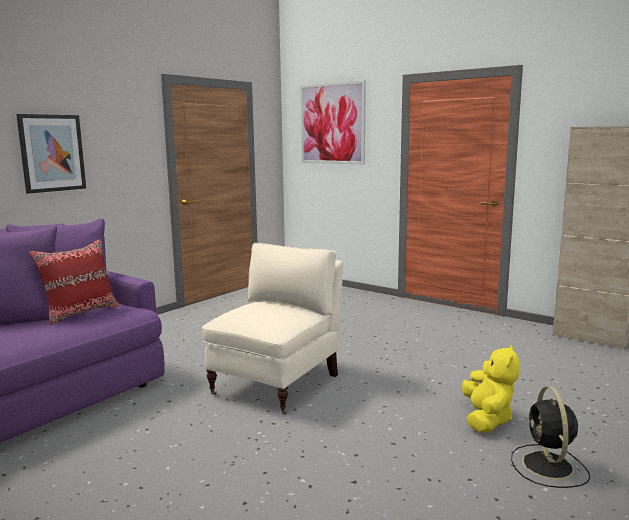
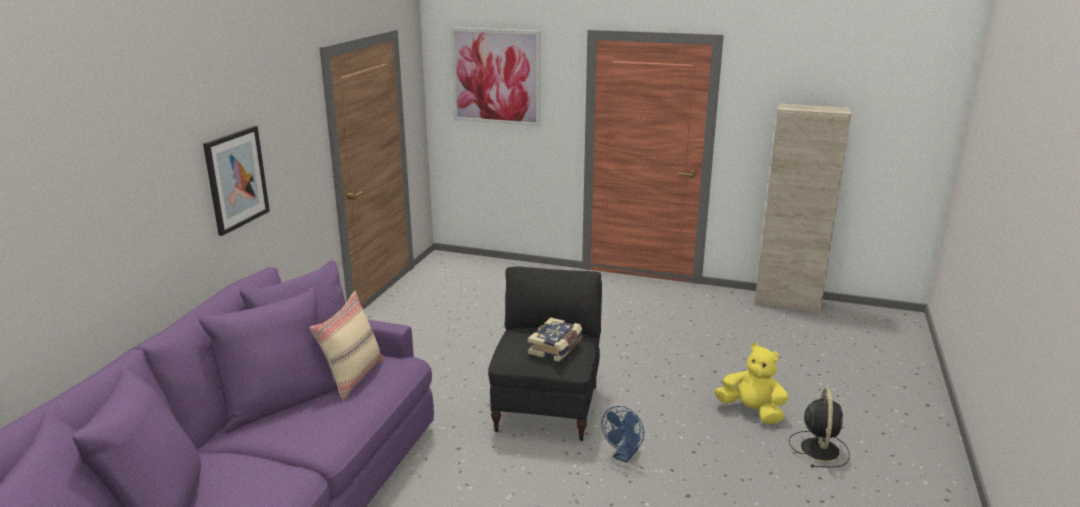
camera: 20 degrees left, 10 degrees up
(80, 313) = (353, 377): red pillow -> beige pillow
(271, 314) = (556, 348): none -> book
(278, 383) = (548, 407): beige armchair -> black armchair
(315, 434) = (624, 456): none -> blue fan
(486, 419) = (751, 411): yellow plush toy -> yellow plush toy turned 45 degrees counterclockwise
(548, 467) = (819, 448): black fan -> black fan turned 150 degrees counterclockwise

